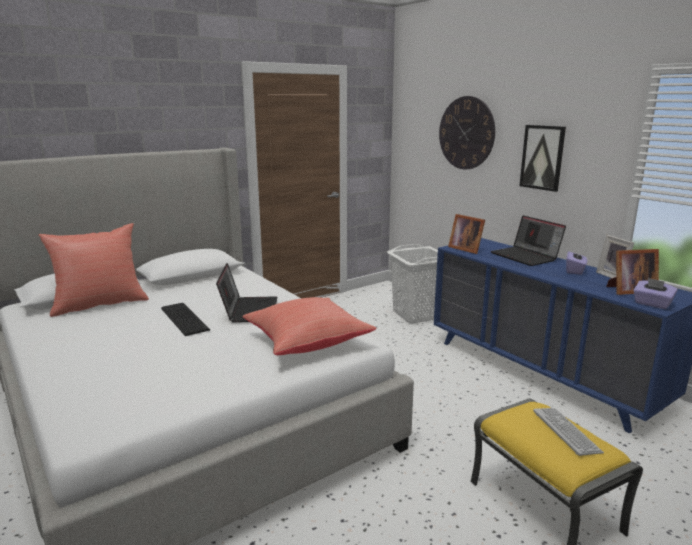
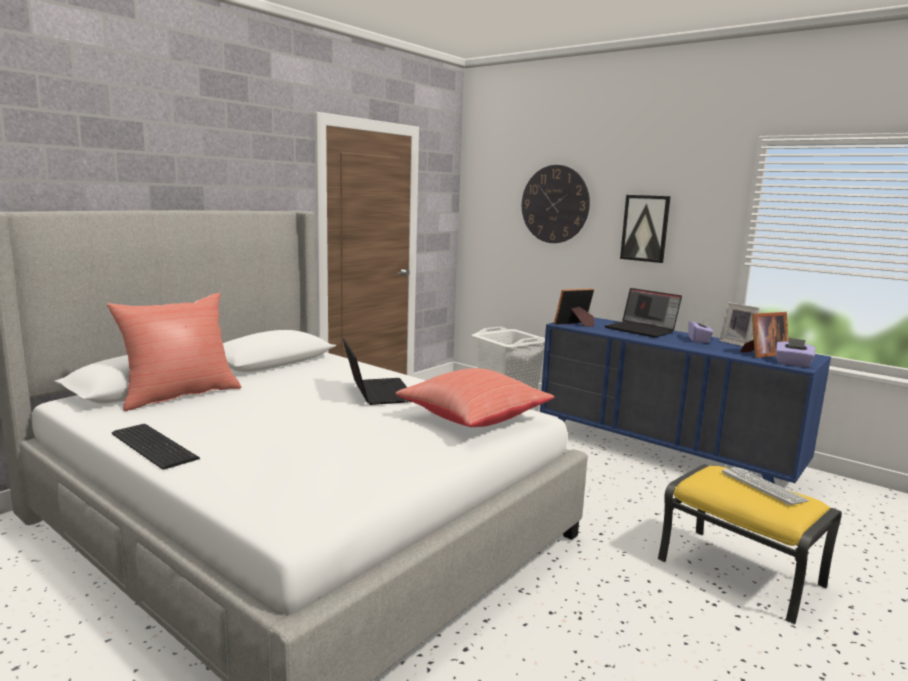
camera: 15 degrees left, 5 degrees down
(185, 318) = (308, 403): keyboard -> keyboard (155, 445)
(465, 249) = (575, 324): picture frame -> picture frame turned 120 degrees clockwise

